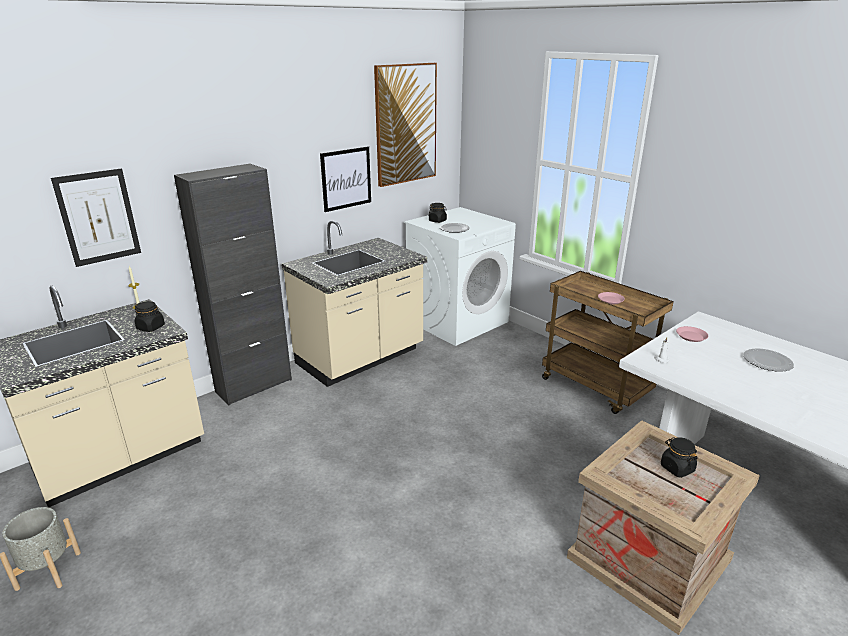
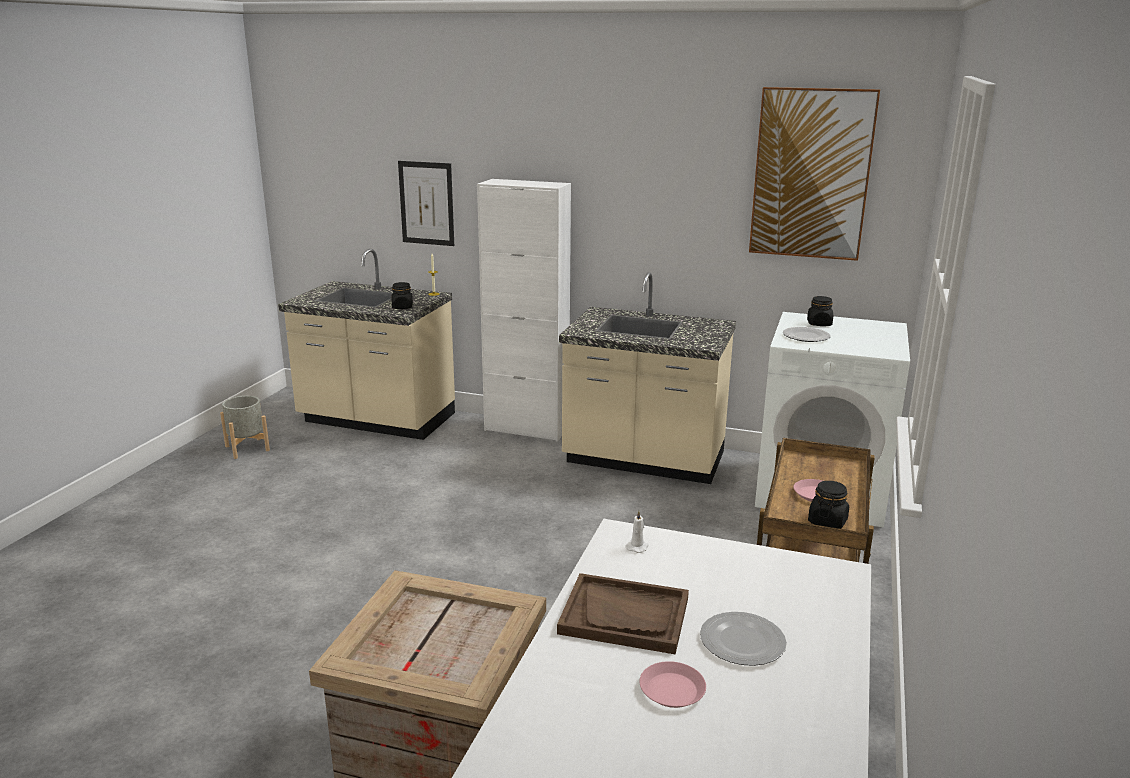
camera: 60 degrees right, 5 degrees down
(254, 386) = (526, 429): black cabinet -> white cabinet
(346, 178) = (698, 229): picture -> none
(676, 468) = (459, 641): black jar -> black jar (827, 521)
(691, 336) = (752, 565): pink plate -> pink plate (672, 690)
(738, 384) = (625, 616): none -> brown tray

